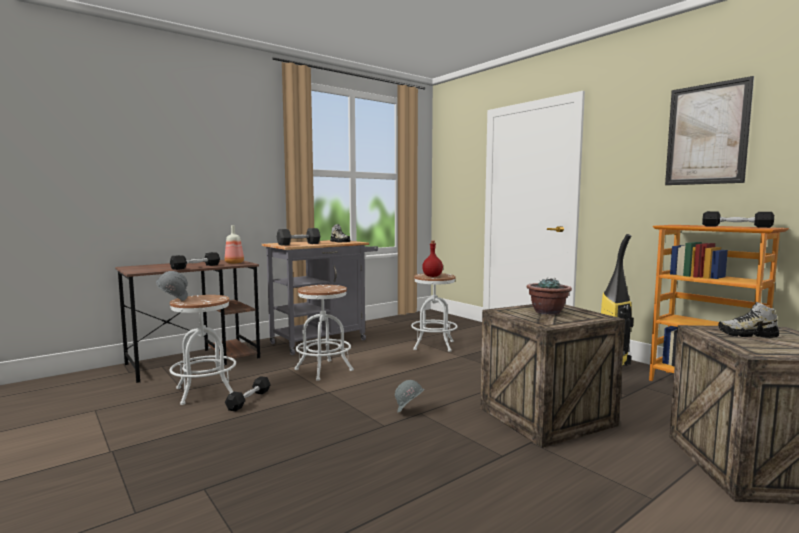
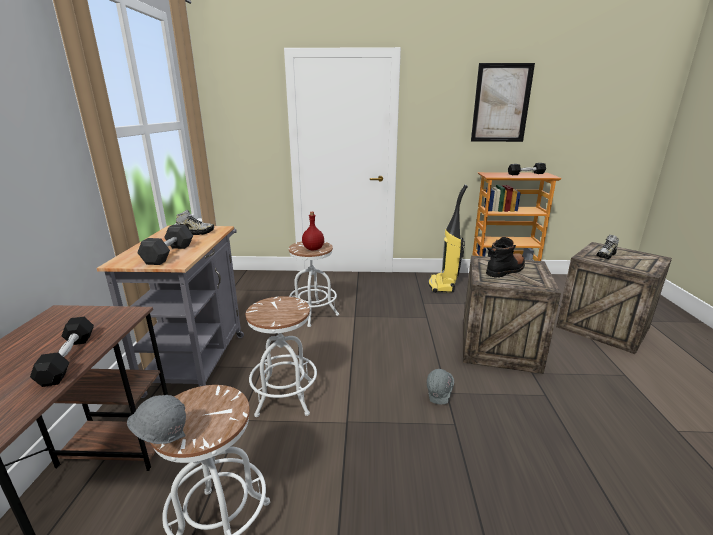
camera: 50 degrees left, 15 degrees up
(235, 263) = (104, 318): bottle -> none
(249, 400) = (300, 492): black dumbbell -> none
(547, 312) = (505, 270): potted plant -> black boot

